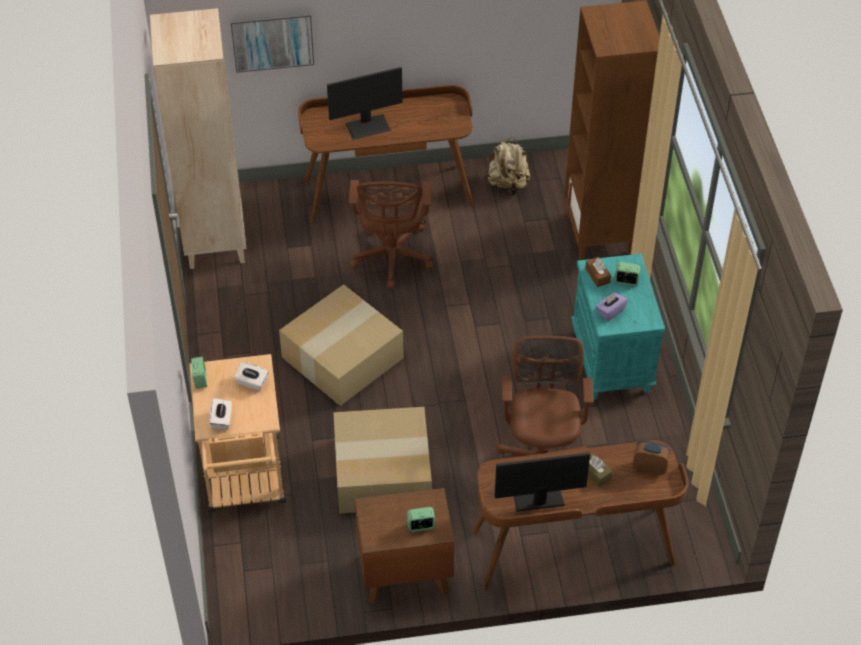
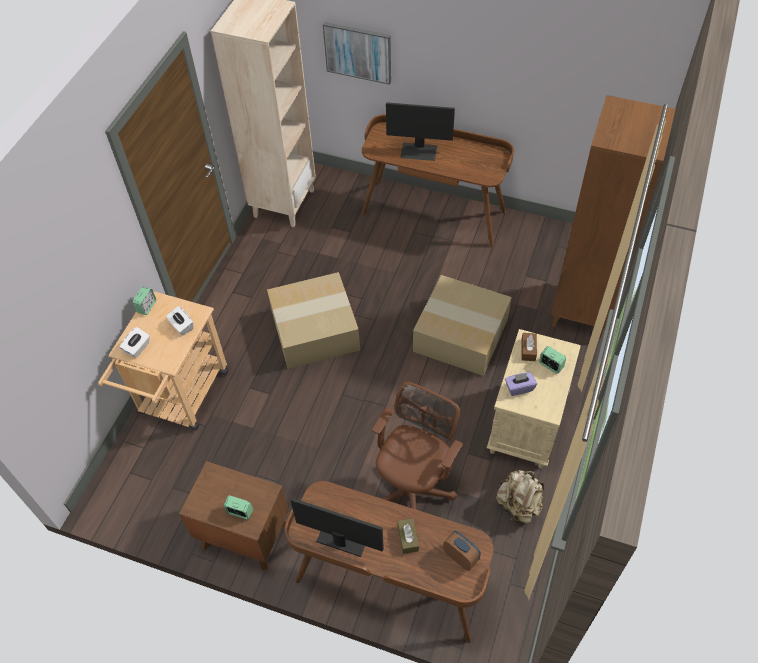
camera: 30 degrees right, 5 degrees up
(381, 474) = (281, 439): cardboard box -> cardboard box (459, 335)
(392, 259) = (403, 266): brown office chair -> none
(507, 185) = (530, 241): beige backpack -> beige backpack (518, 505)
(612, 362) = (526, 426): turquoise nightstand -> beige nightstand

